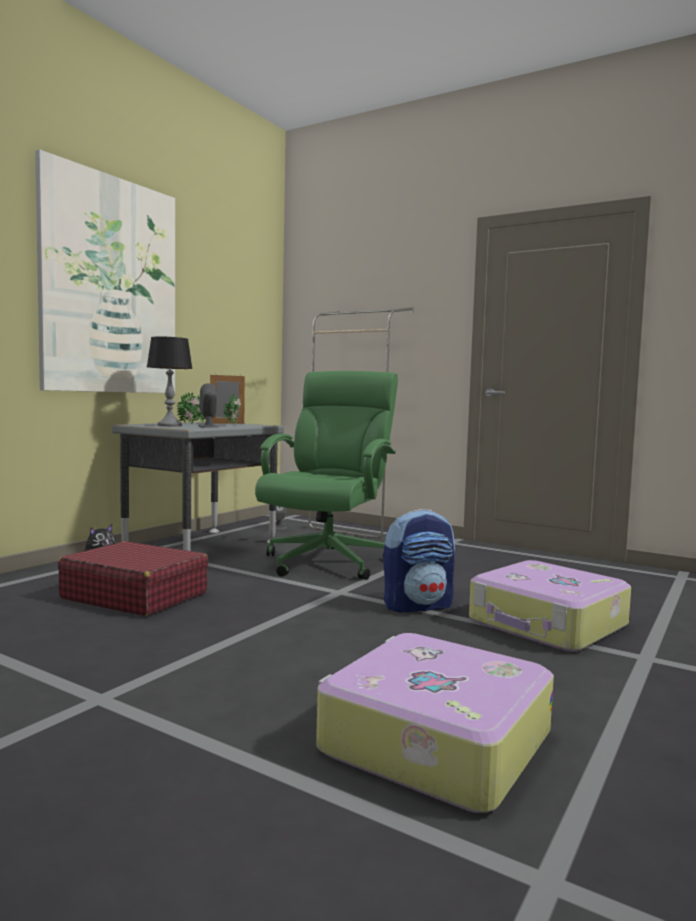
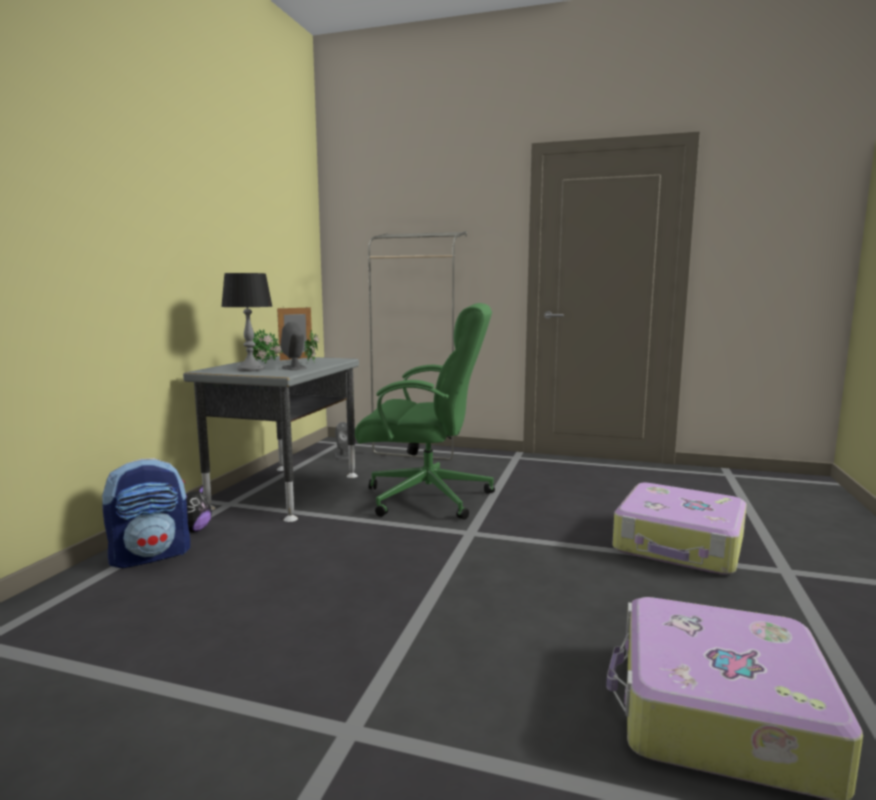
camera: 15 degrees left, 5 degrees up
(111, 286) = (167, 213): picture -> none
(134, 596) = (268, 569): red suitcase -> none
(326, 563) = (427, 497): green office chair -> green office chair turned 90 degrees clockwise
(418, 606) = (555, 539): backpack -> backpack (151, 555)

